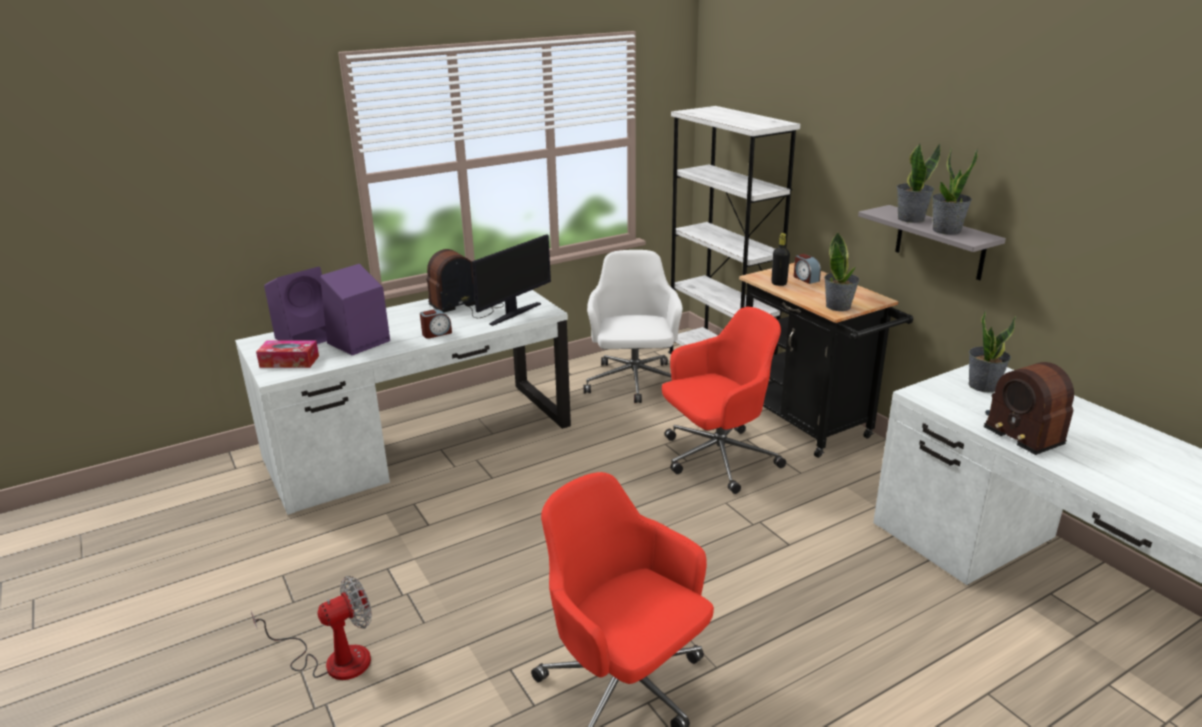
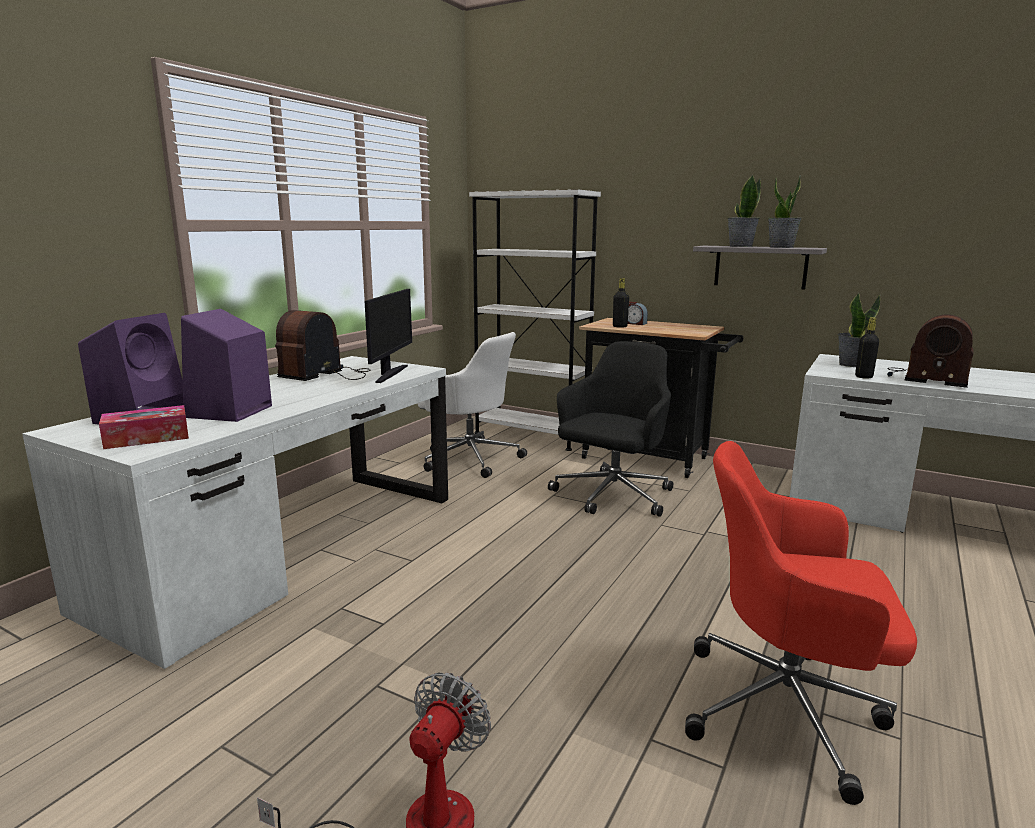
camera: 30 degrees left, 10 degrees down
(436, 333) = (323, 394): alarm clock -> none
(634, 383) = (469, 458): white office chair -> white office chair turned 150 degrees clockwise
(717, 459) = (612, 496): red office chair -> black office chair
(838, 306) = (691, 331): potted plant -> none
(953, 409) = (863, 377): none -> black bottle

